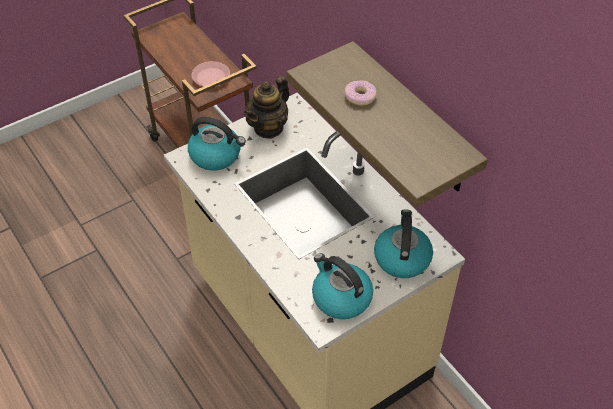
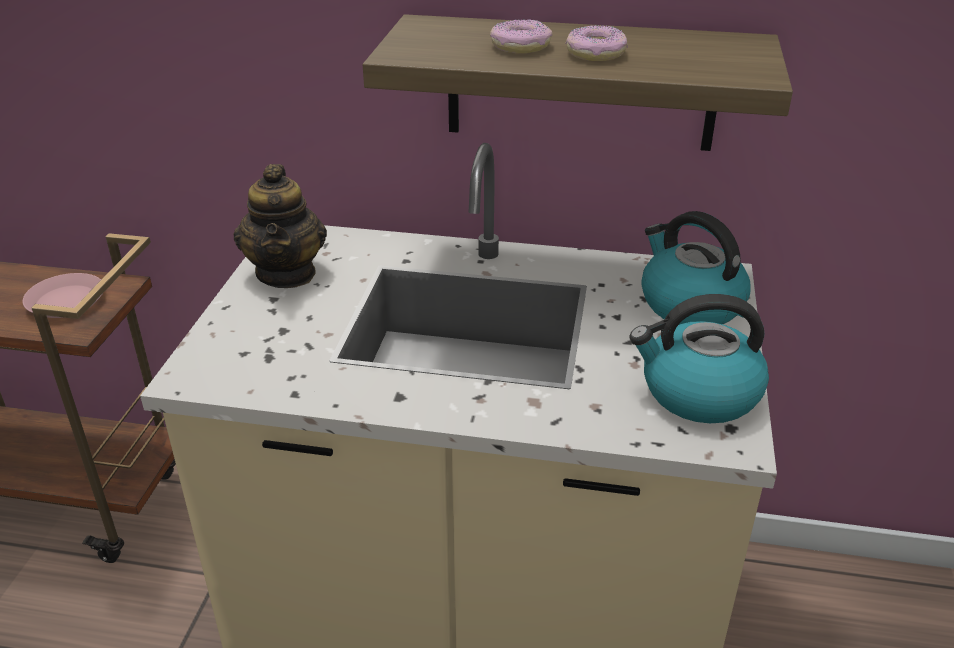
camera: 45 degrees left, 15 degrees down
(216, 155) = (246, 345): kettle -> none
(381, 121) = (596, 53): none -> donut

